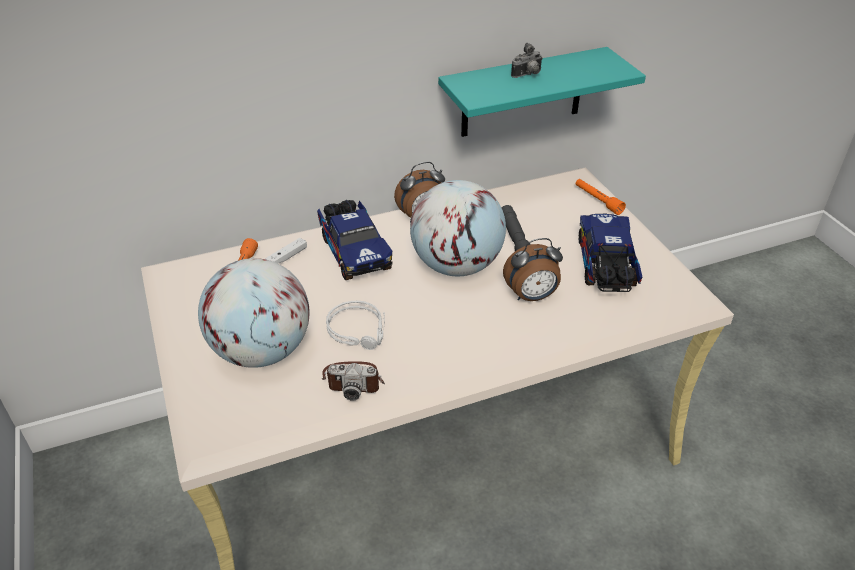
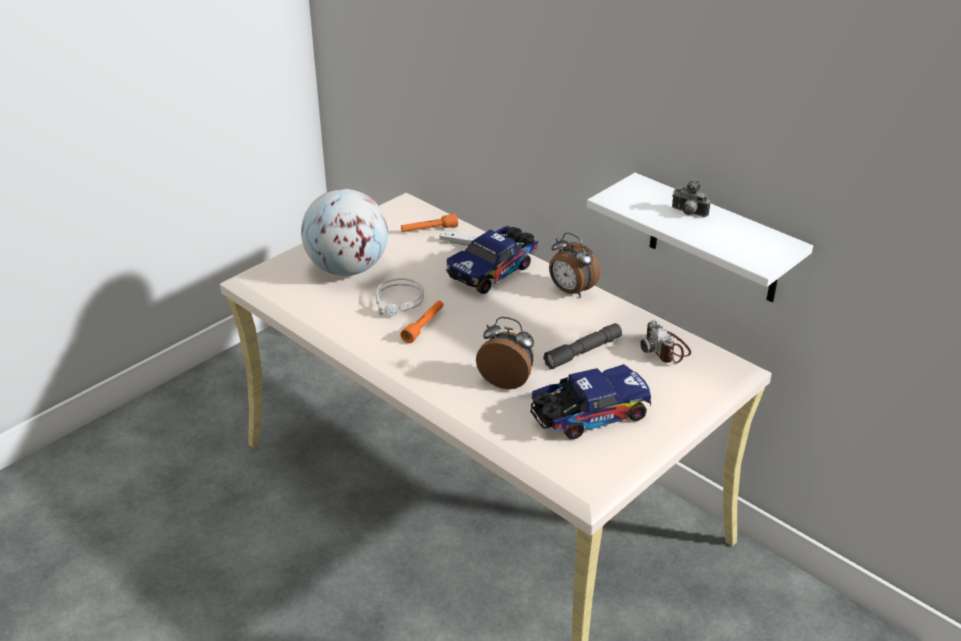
camera: 65 degrees right, 5 degrees down
(353, 380) = (342, 317): camera -> camera (666, 349)
(456, 265) = (517, 327): globe -> none
(522, 93) = (714, 240): turquoise shelf -> white shelf
(531, 296) = (506, 380): alarm clock -> alarm clock turned 150 degrees clockwise
(597, 200) = (702, 389): orange flashlight -> orange flashlight (424, 326)

